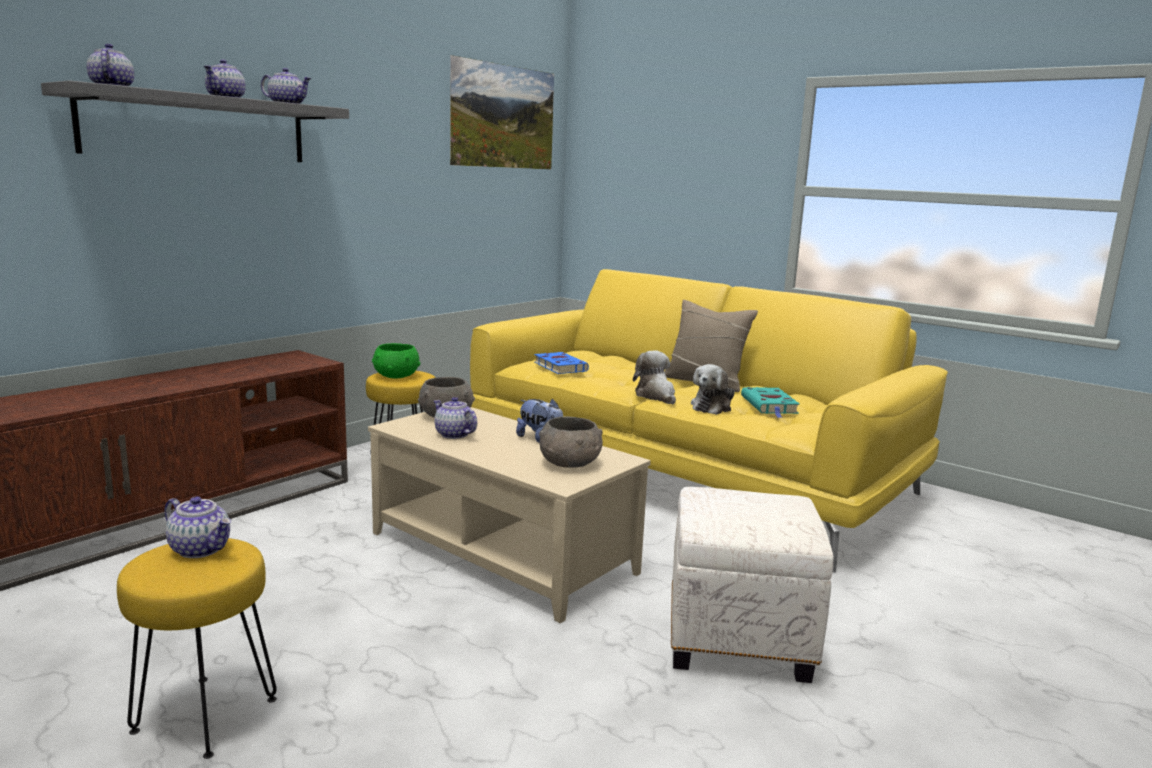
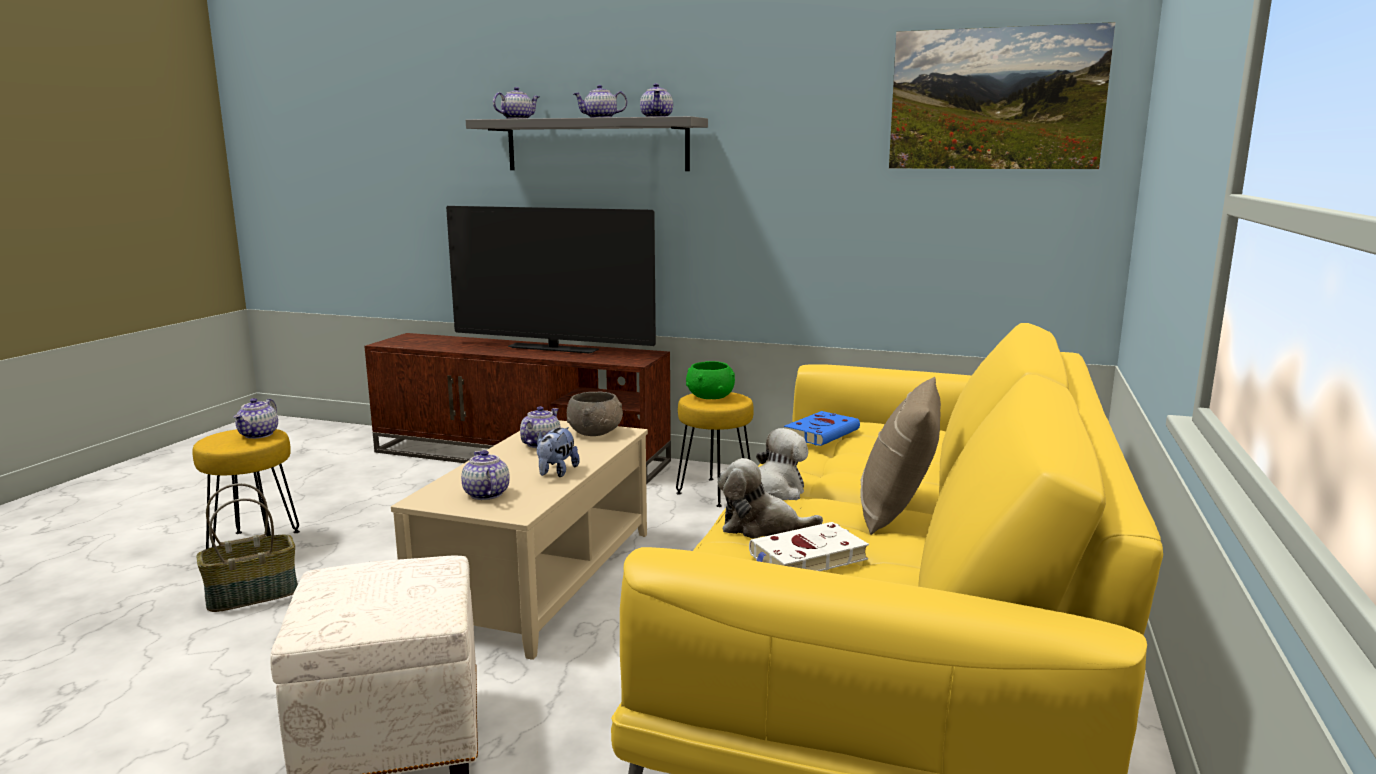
camera: 70 degrees right, 0 degrees up
(194, 374) = (553, 349): none -> television
(380, 713) = (253, 594): none -> basket
(570, 464) = (485, 494): grey bowl -> teapot
(770, 406) = (805, 558): turquoise book -> white book

